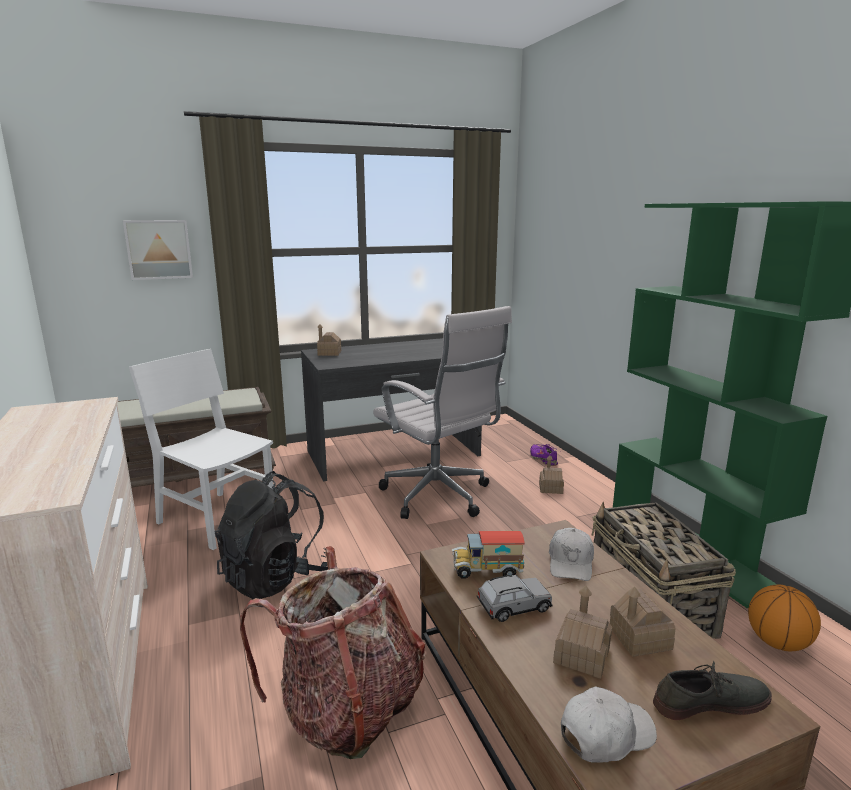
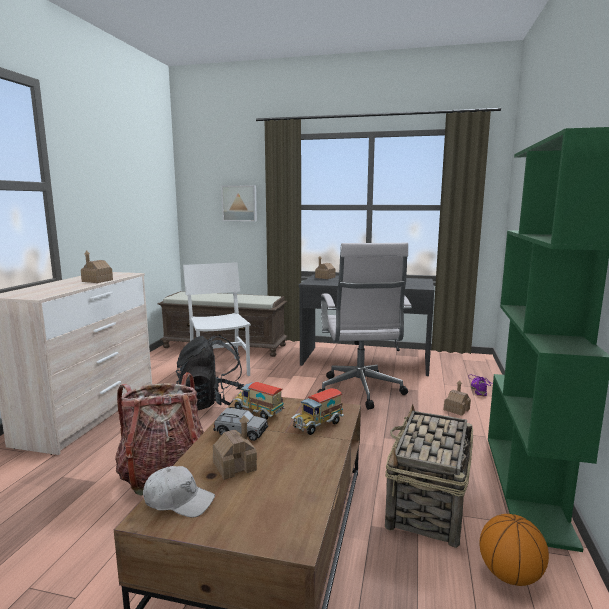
camera: 35 degrees right, 5 degrees down
(571, 562) = (317, 425): white cap -> toy truck
(639, 638) = (285, 474): toy house -> toy house (97, 281)
(710, 701) = (266, 518): grey shoe -> none

